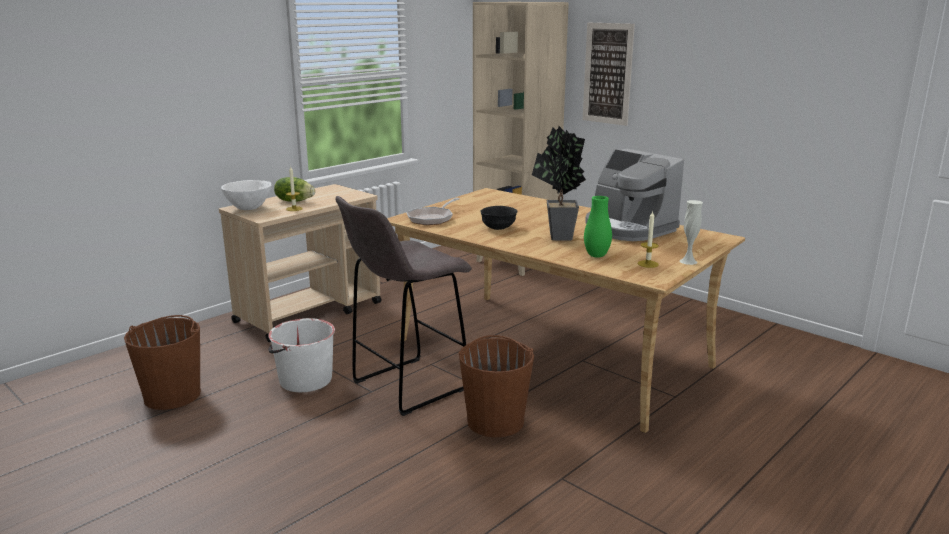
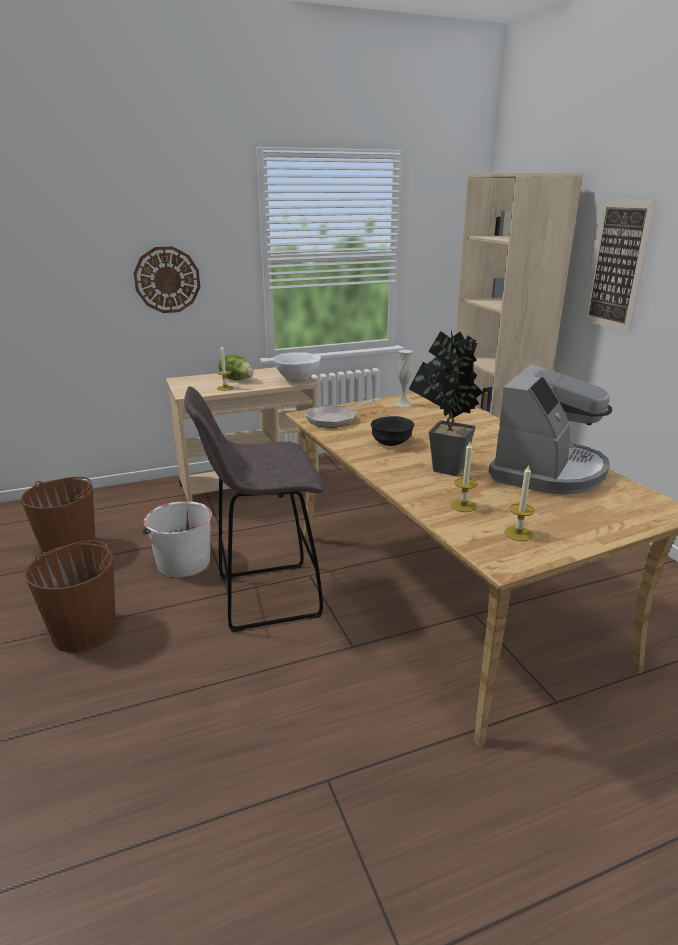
camera: 25 degrees right, 5 degrees up
(208, 108) = (167, 280): none -> wall clock
(248, 208) = (188, 382): white bowl -> white bowl (297, 380)
(495, 421) = (317, 669): brown bucket -> brown bucket (85, 631)
(596, 256) = (463, 506): green vase -> candle
(628, 228) = (547, 471): coffee machine -> coffee machine turned 135 degrees counterclockwise
(688, 261) = (581, 541): white vase -> white vase (403, 404)

